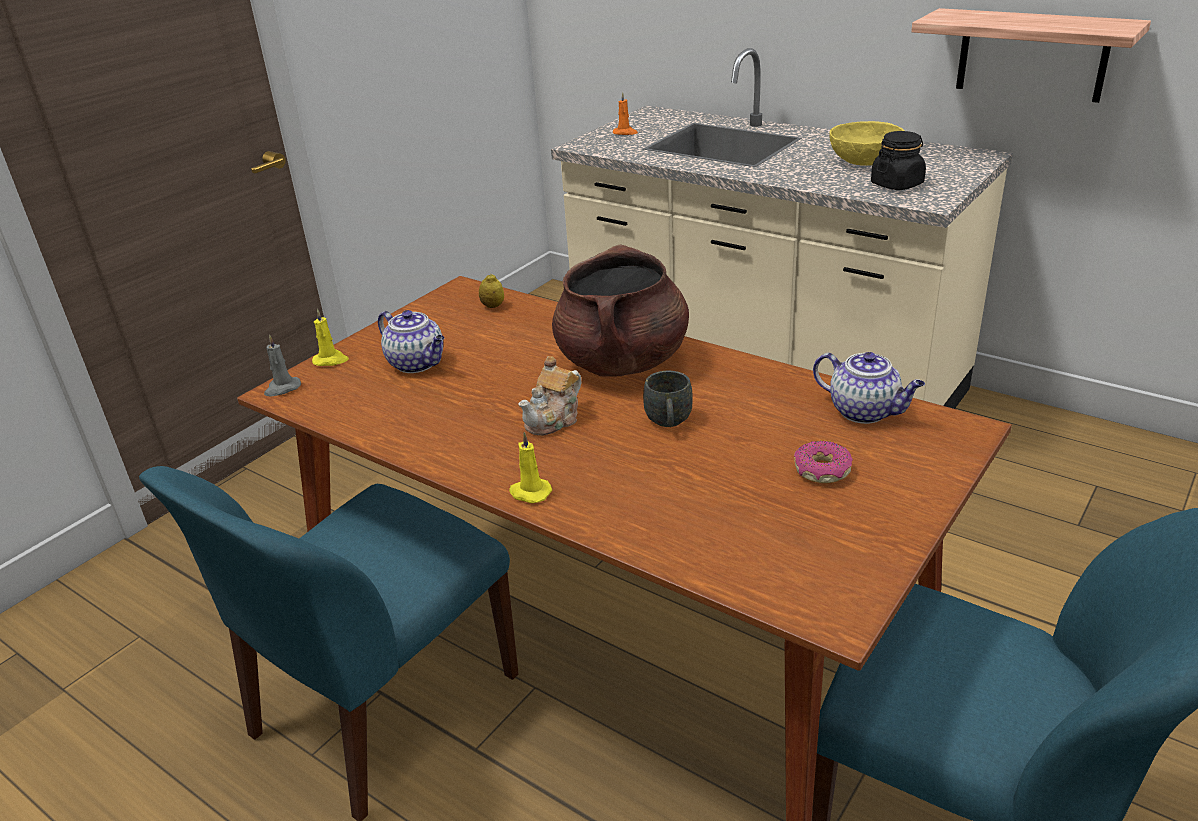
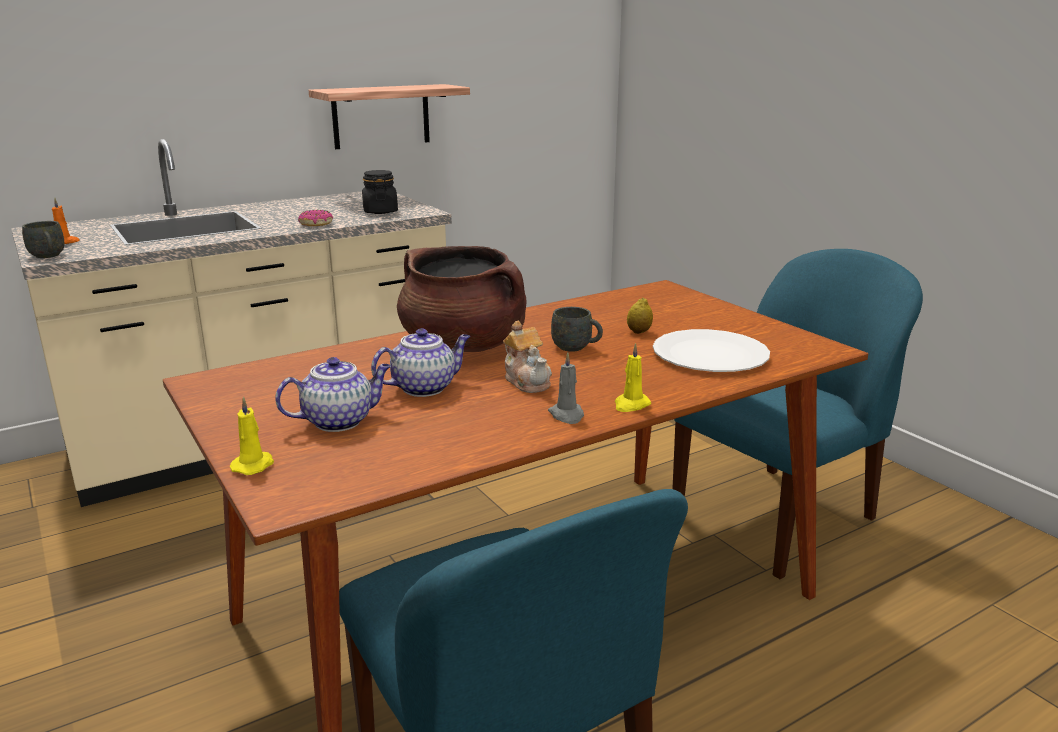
camera: 70 degrees left, 10 degrees down
(282, 388) = (281, 501): grey candle -> grey candle (567, 415)
(493, 306) = (271, 373): lemon -> lemon (639, 332)
(584, 143) = (48, 256): none -> grey mug
(722, 516) = (709, 354): none -> white plate
(821, 471) = (678, 323): donut -> donut (316, 224)
(864, 161) = (323, 209): yellow bowl -> none
(865, 411) = (621, 301): teapot -> teapot (425, 387)

